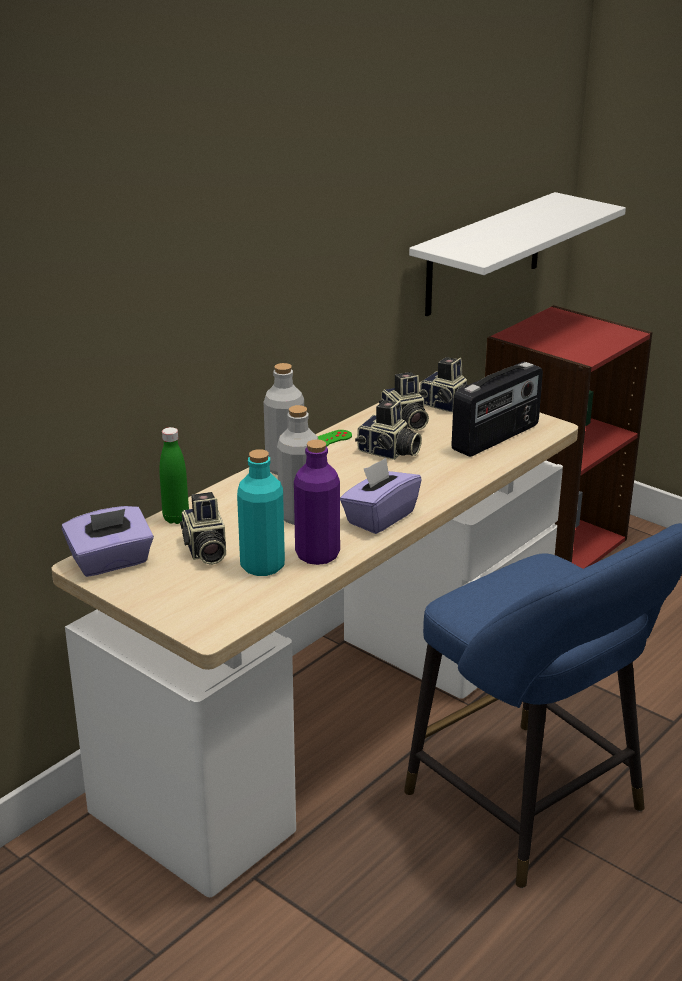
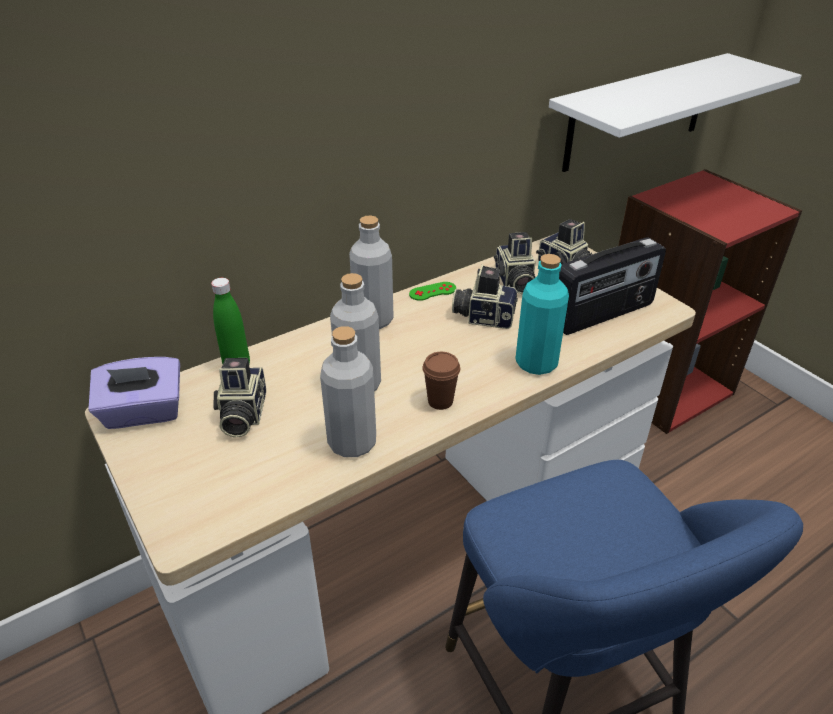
camera: 15 degrees right, 10 degrees up
(262, 566) = (288, 448): turquoise bottle -> turquoise bottle (536, 363)
(317, 555) = (352, 442): purple bottle -> grey bottle
(379, 517) = (440, 401): purple tissue box -> brown cup
(388, 452) = (484, 316): camera -> camera turned 150 degrees clockwise

